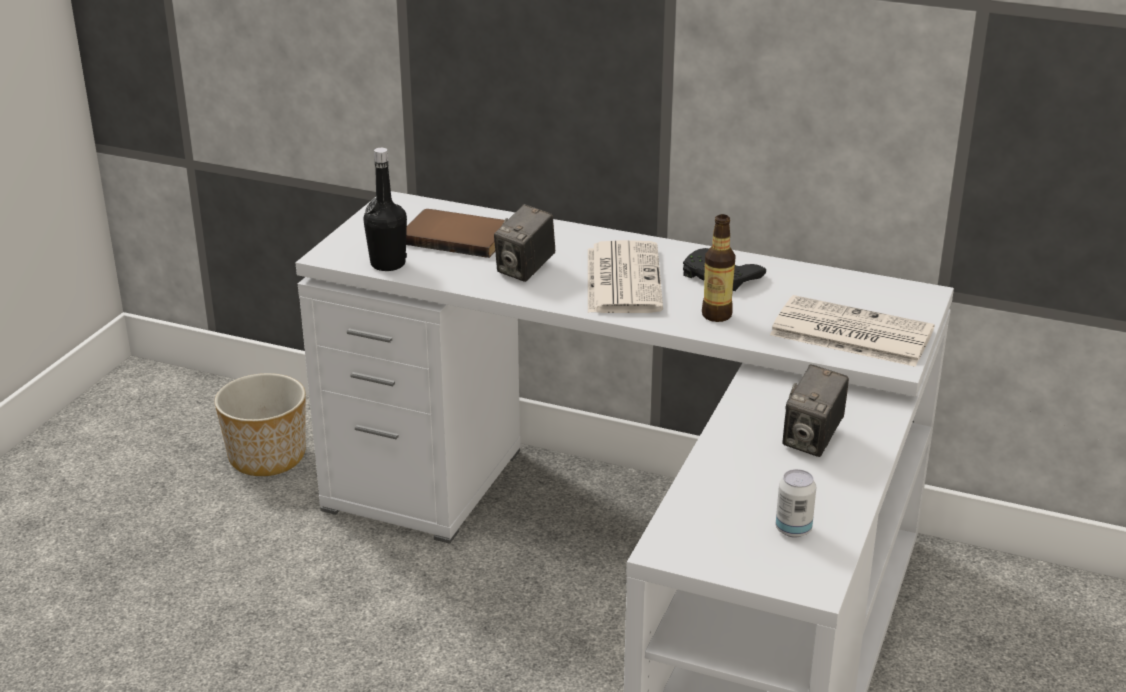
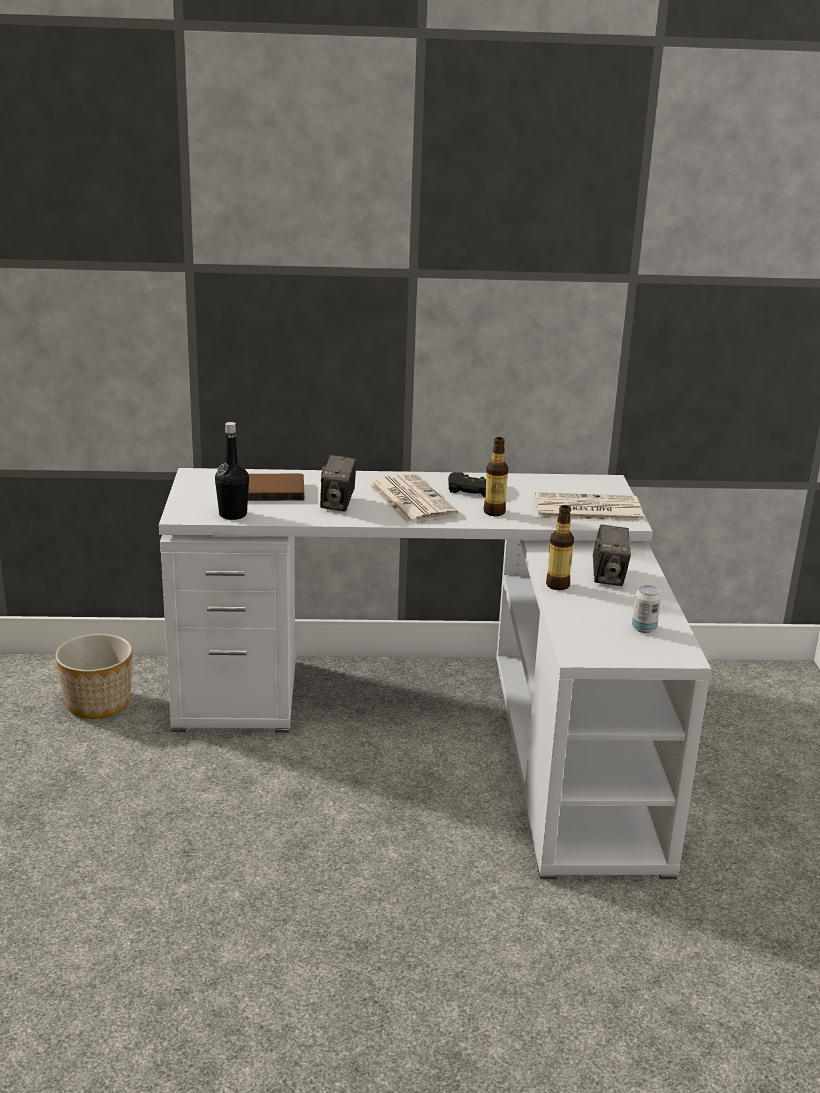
camera: 25 degrees left, 5 degrees down
(729, 438) = (557, 585): none -> bottle

